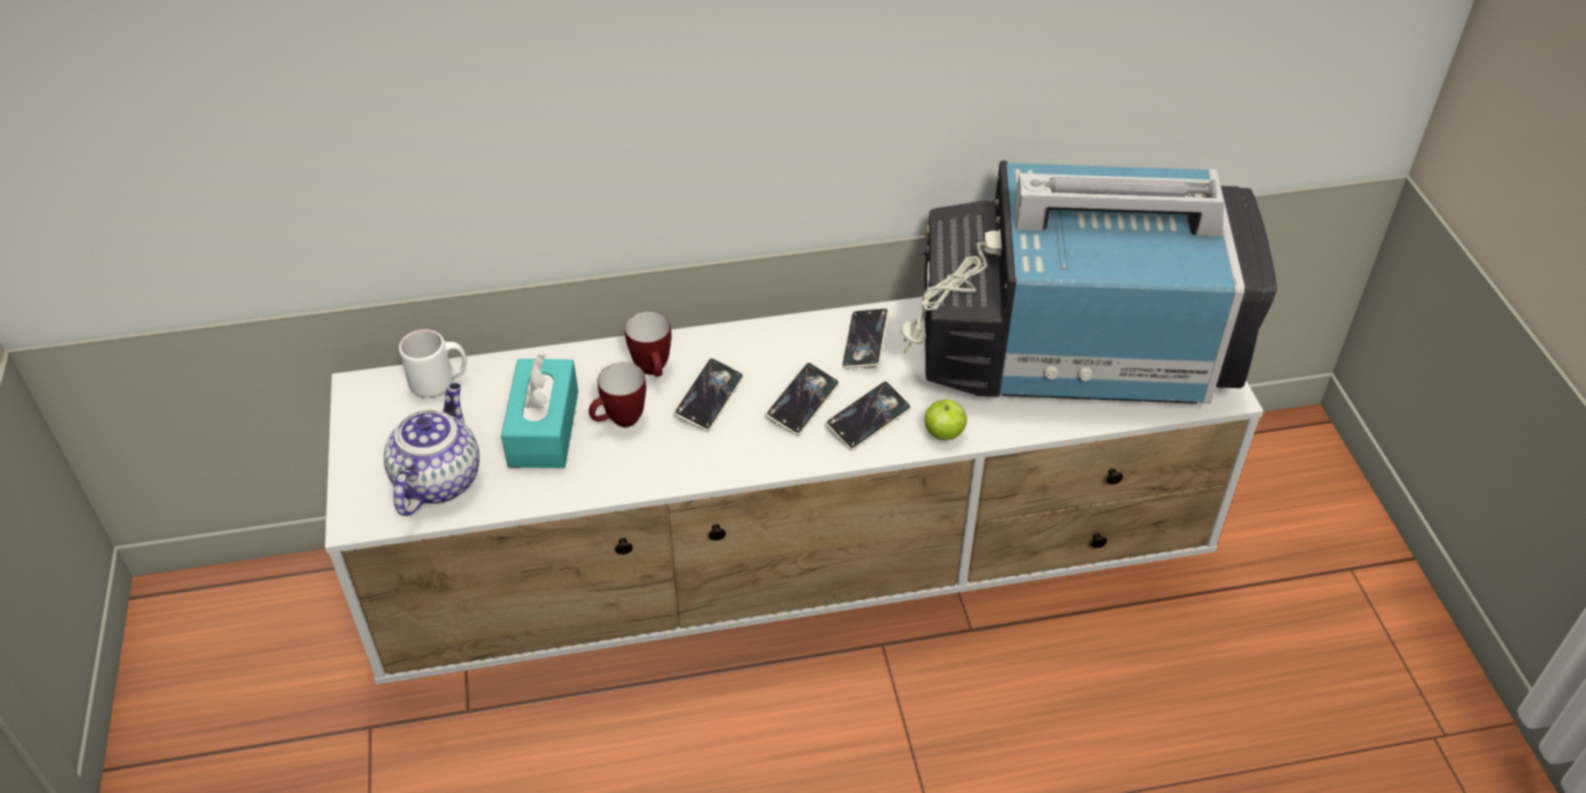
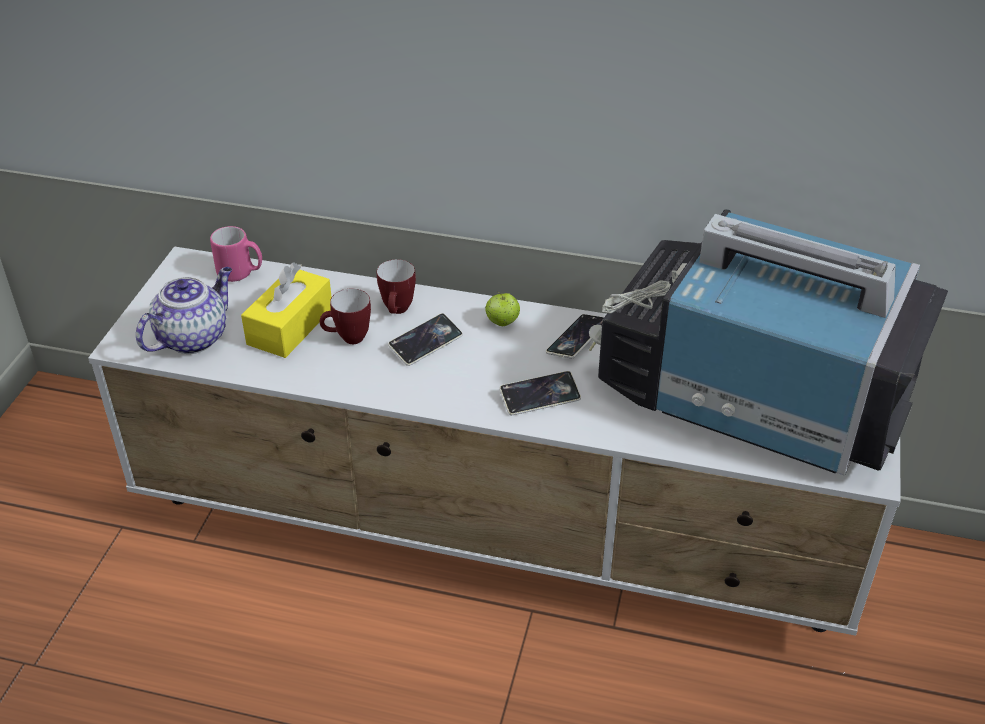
camera: 25 degrees right, 5 degrees down
(440, 382) = (241, 273): white mug -> pink mug
(543, 428) = (290, 326): turquoise tissue box -> yellow tissue box
(802, 403) = (496, 368): phone -> none
(944, 434) = (595, 427): apple -> apple (502, 322)

